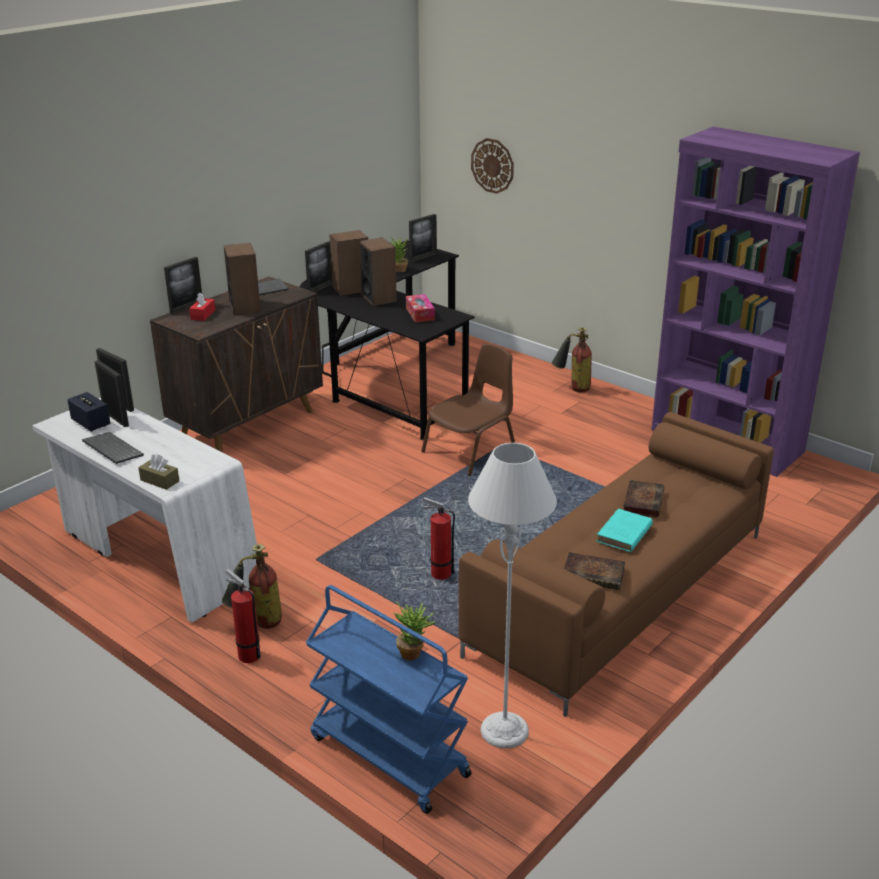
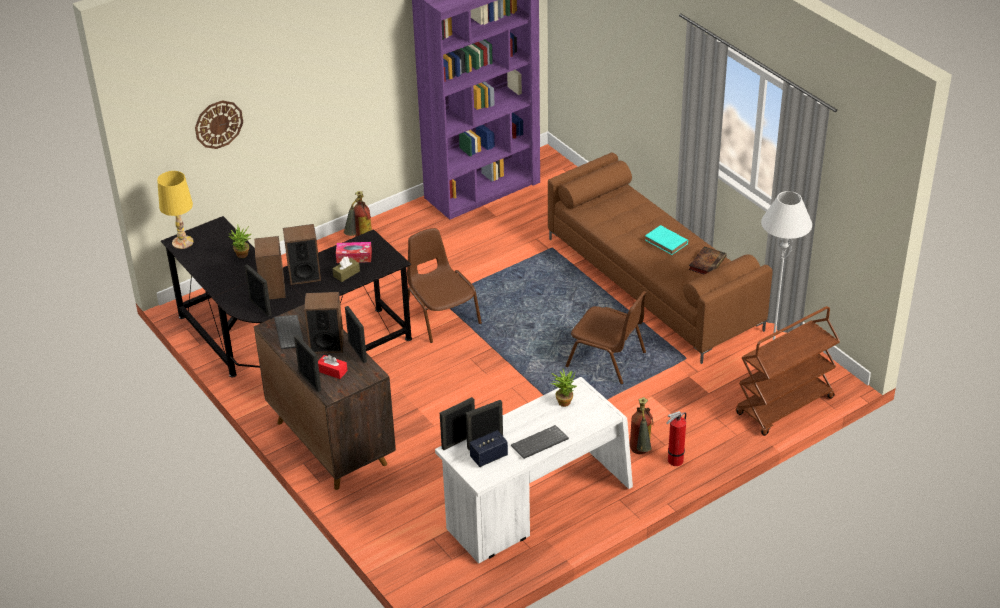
camera: 75 degrees left, 10 degrees up
(159, 481) = (598, 417): brown tissue box -> brown tissue box (346, 274)
(387, 756) = (784, 407): blue cart -> brown cart
(408, 247) = (183, 242): none -> yellow table lamp
(414, 653) = (788, 336): potted plant -> potted plant (564, 400)
(423, 257) = (217, 237): picture frame -> picture frame (357, 352)
(438, 574) = (607, 359): fire extinguisher -> brown chair
(642, 501) = (630, 226): book -> none

